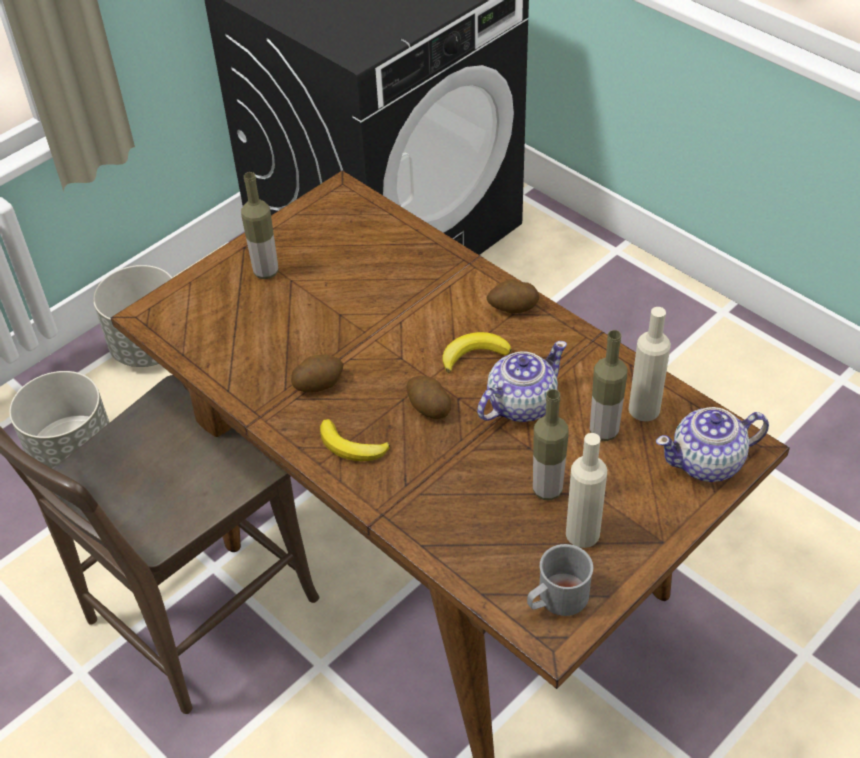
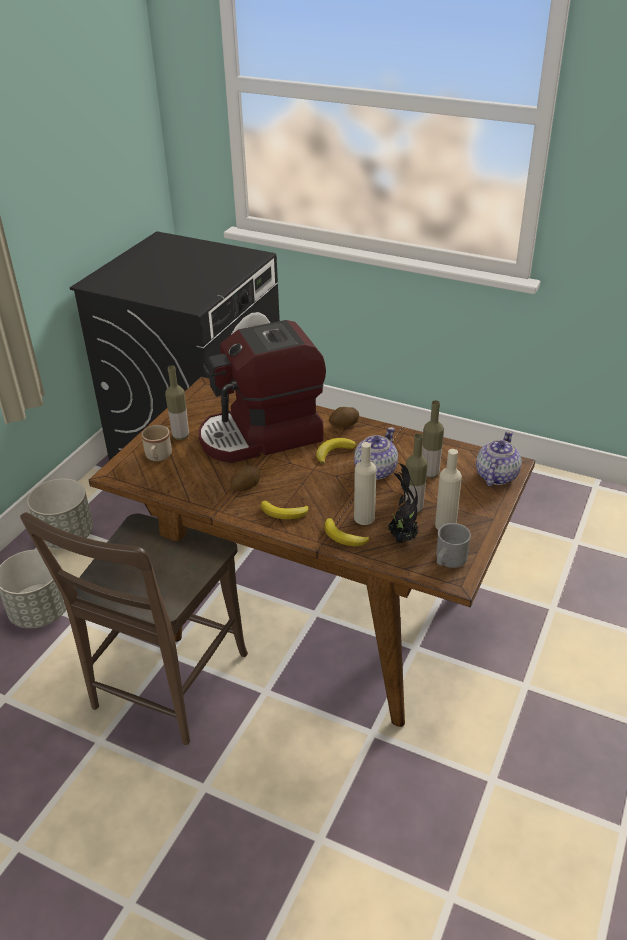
camera: 20 degrees left, 10 degrees down
(218, 302) = (158, 457): none -> beige mug
(382, 299) = (262, 436): none -> coffee machine
(418, 512) = (344, 537): none -> banana
(428, 407) = (320, 483): potato -> none
(503, 537) = (401, 538): none -> potted plant
(644, 409) = (446, 458): beige bottle -> beige bottle (364, 518)
(708, 462) = (496, 476): teapot -> teapot turned 150 degrees clockwise

